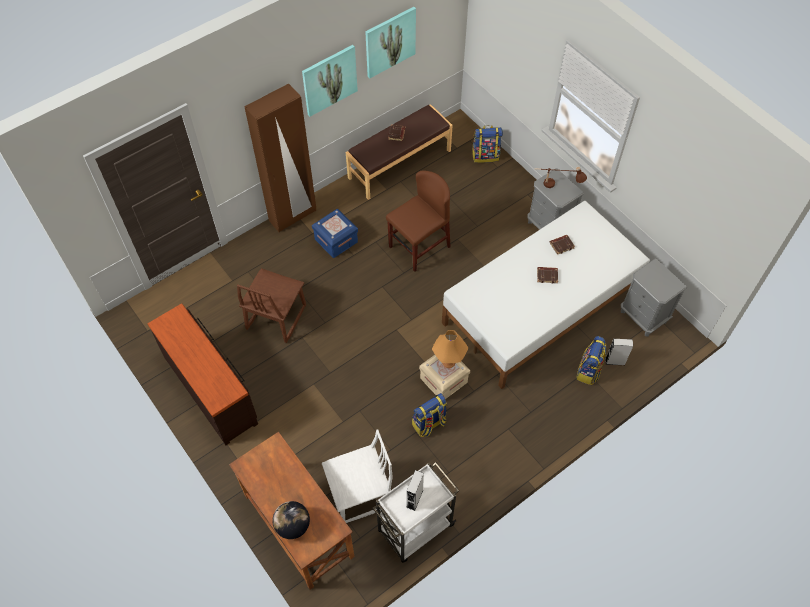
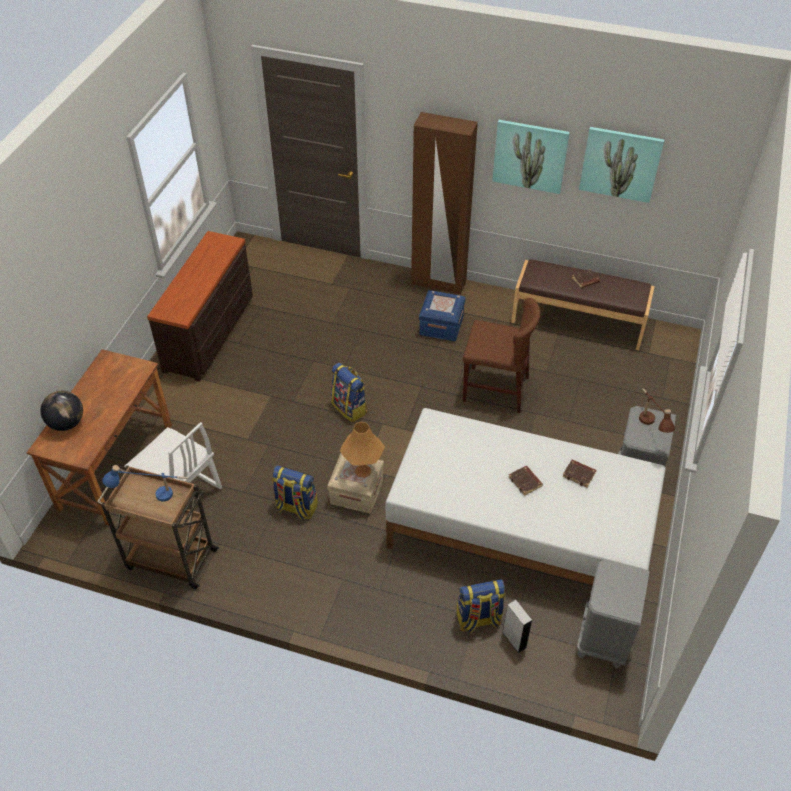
camera: 55 degrees right, 10 degrees down
(275, 317) = (319, 332): brown chair -> none
(414, 498) = (151, 497): grey speaker -> blue table lamp
(415, 529) = (170, 559): white cart -> brown cart
(485, 155) = (665, 380): backpack -> backpack (350, 408)

